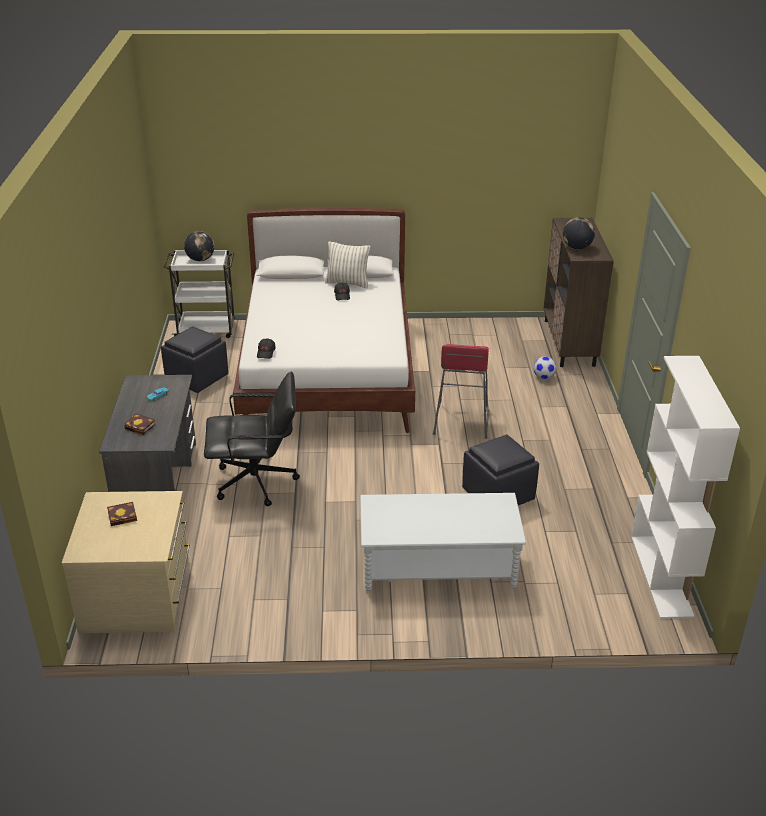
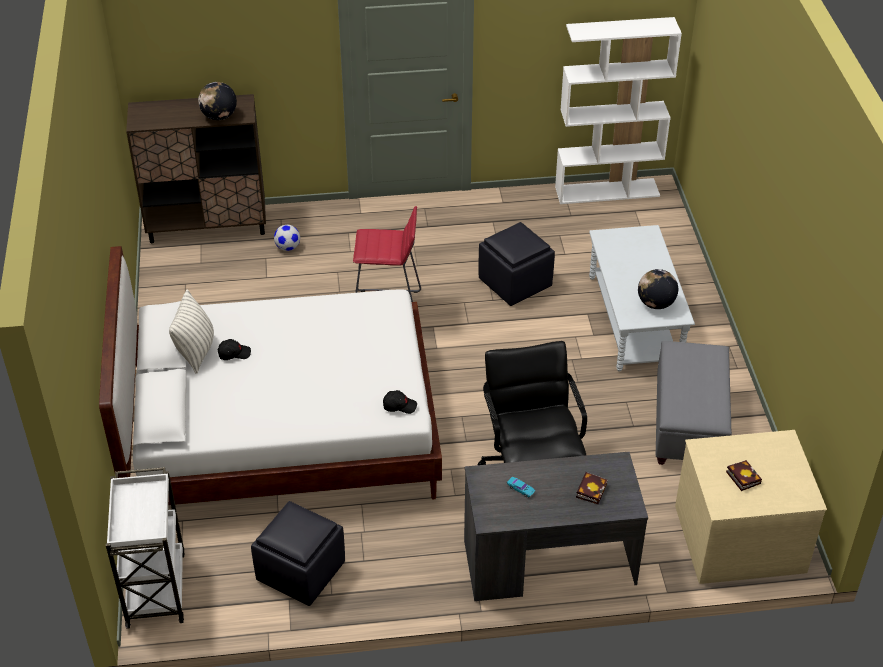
camera: 95 degrees left, 10 degrees up
(200, 259) = (131, 512): globe -> globe (655, 304)
(282, 583) = (688, 426): none -> grey ottoman

